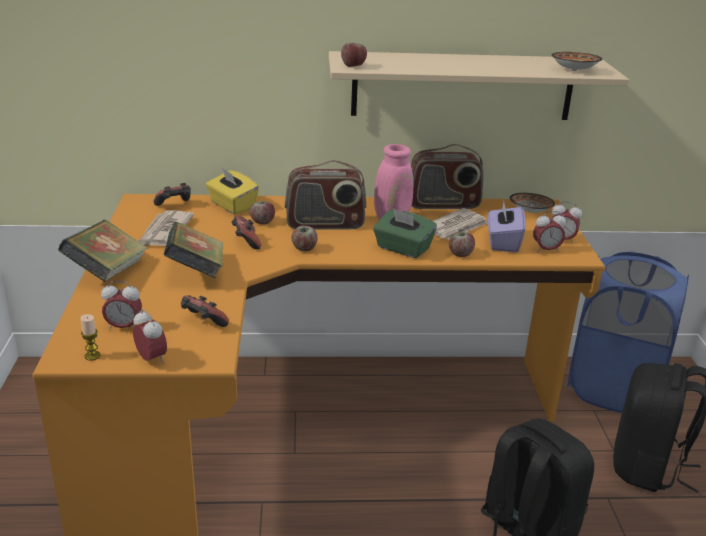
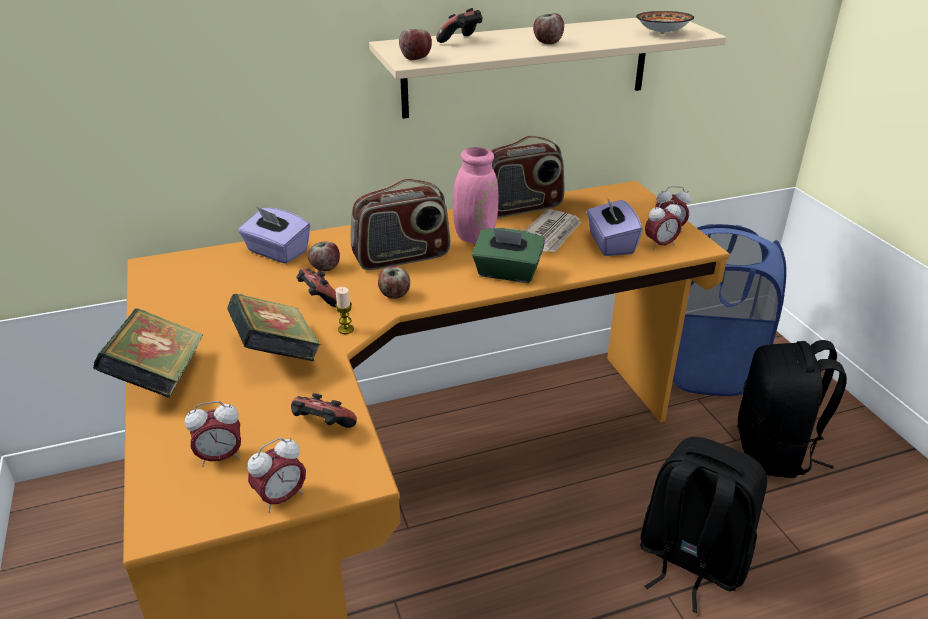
camera: 15 degrees left, 5 degrees up
(92, 356) = (198, 513): candle -> candle (346, 329)
(151, 359) = (281, 498): alarm clock -> alarm clock turned 105 degrees clockwise
(164, 232) = (208, 304): newspaper -> none
(174, 206) = (204, 265): game controller -> game controller (461, 41)
(232, 206) = (277, 252): yellow tissue box -> purple tissue box
(460, 254) = (574, 268): apple -> apple (547, 42)
(529, 211) = (615, 200): bowl -> none

